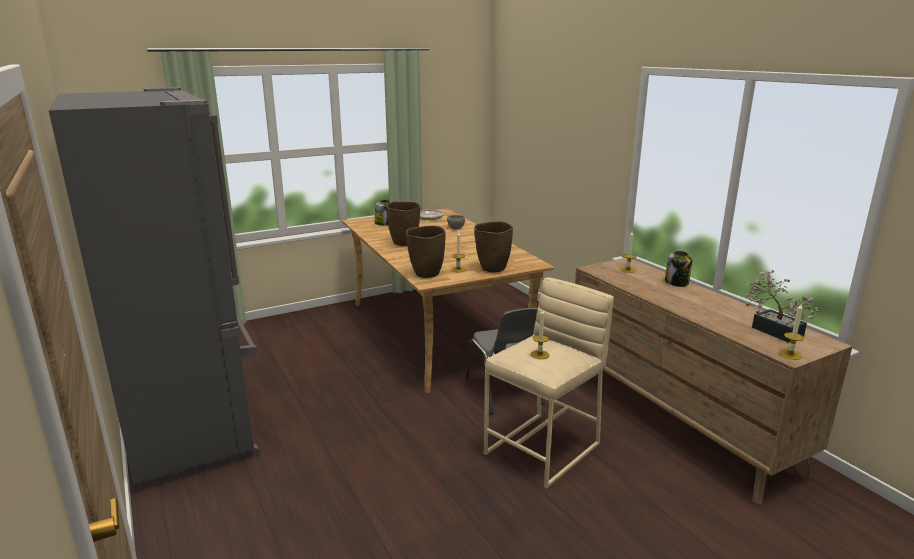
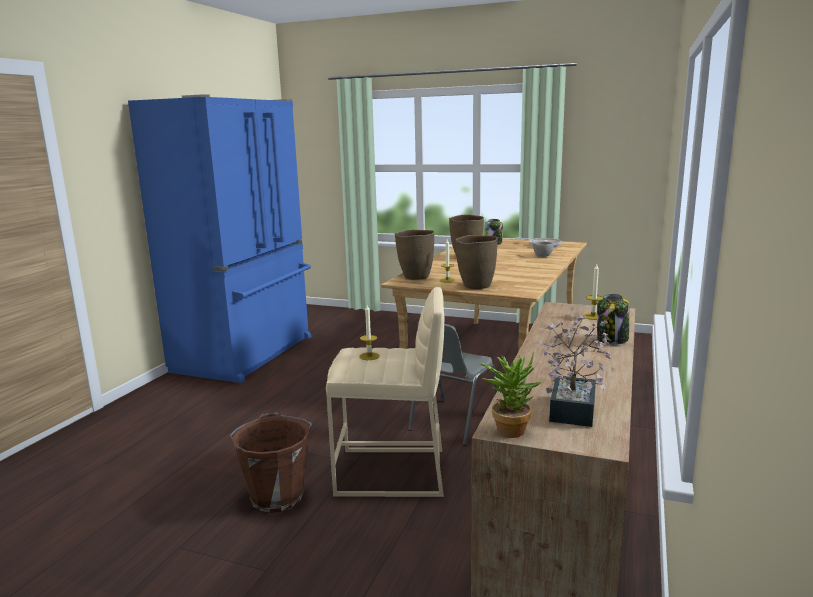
camera: 50 degrees right, 5 degrees down
(192, 425) = (247, 354): grey fridge -> blue fridge
(514, 516) = (277, 496): none -> brown bucket
(790, 354) = (509, 428): candle -> potted plant

